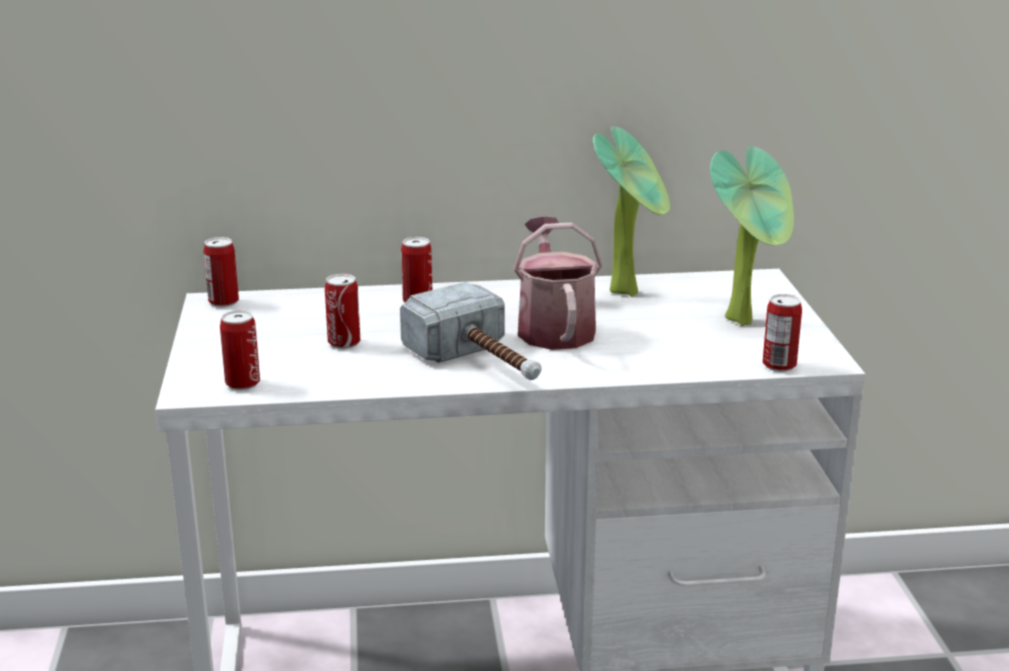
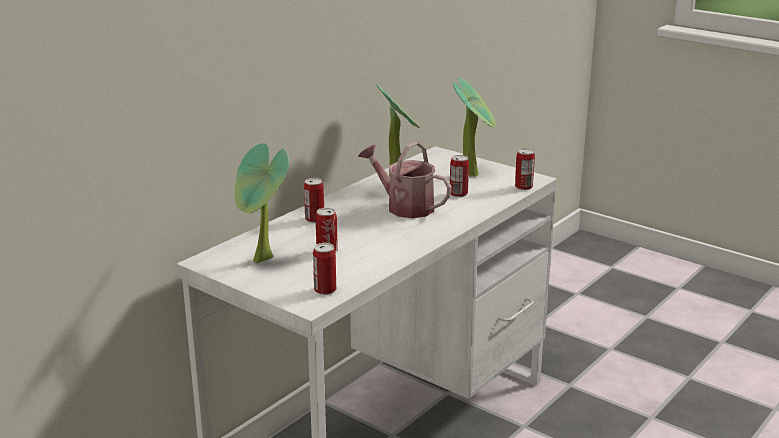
camera: 45 degrees left, 0 degrees up
(224, 301) = (212, 258): can -> can (458, 194)
(261, 325) = (263, 261): none -> potted plant
(482, 365) = (413, 235): hammer -> none

